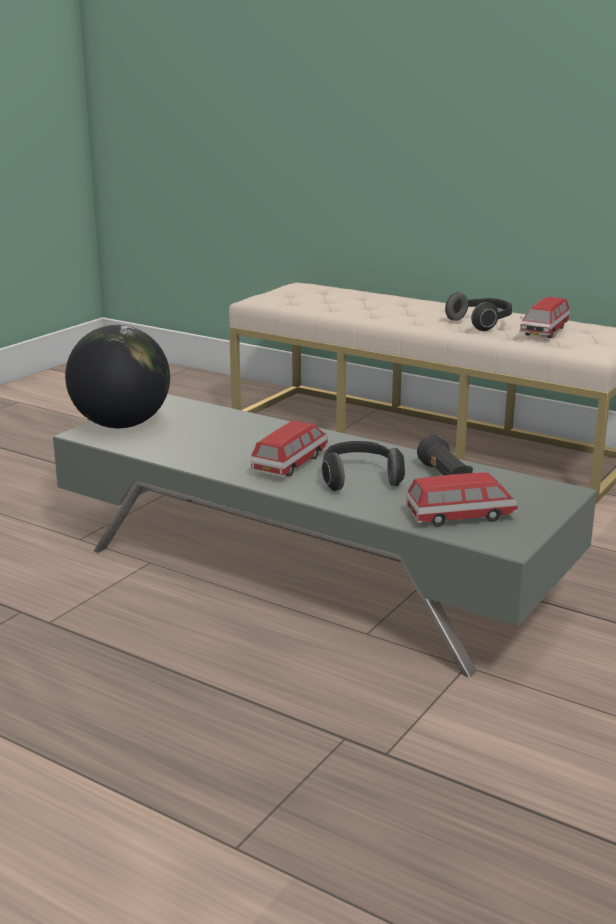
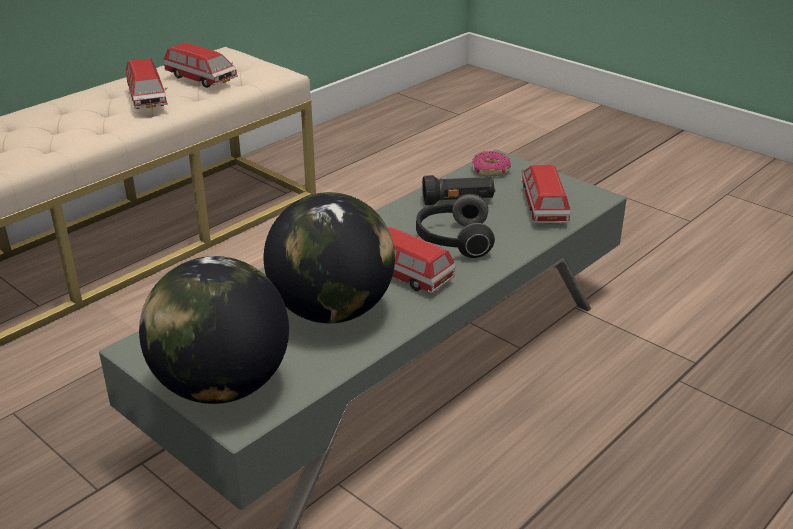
camera: 80 degrees left, 10 degrees up
(222, 445) = (331, 311): none -> globe
(481, 323) = (147, 99): headphones -> toy car
(533, 488) = (491, 170): none -> donut

